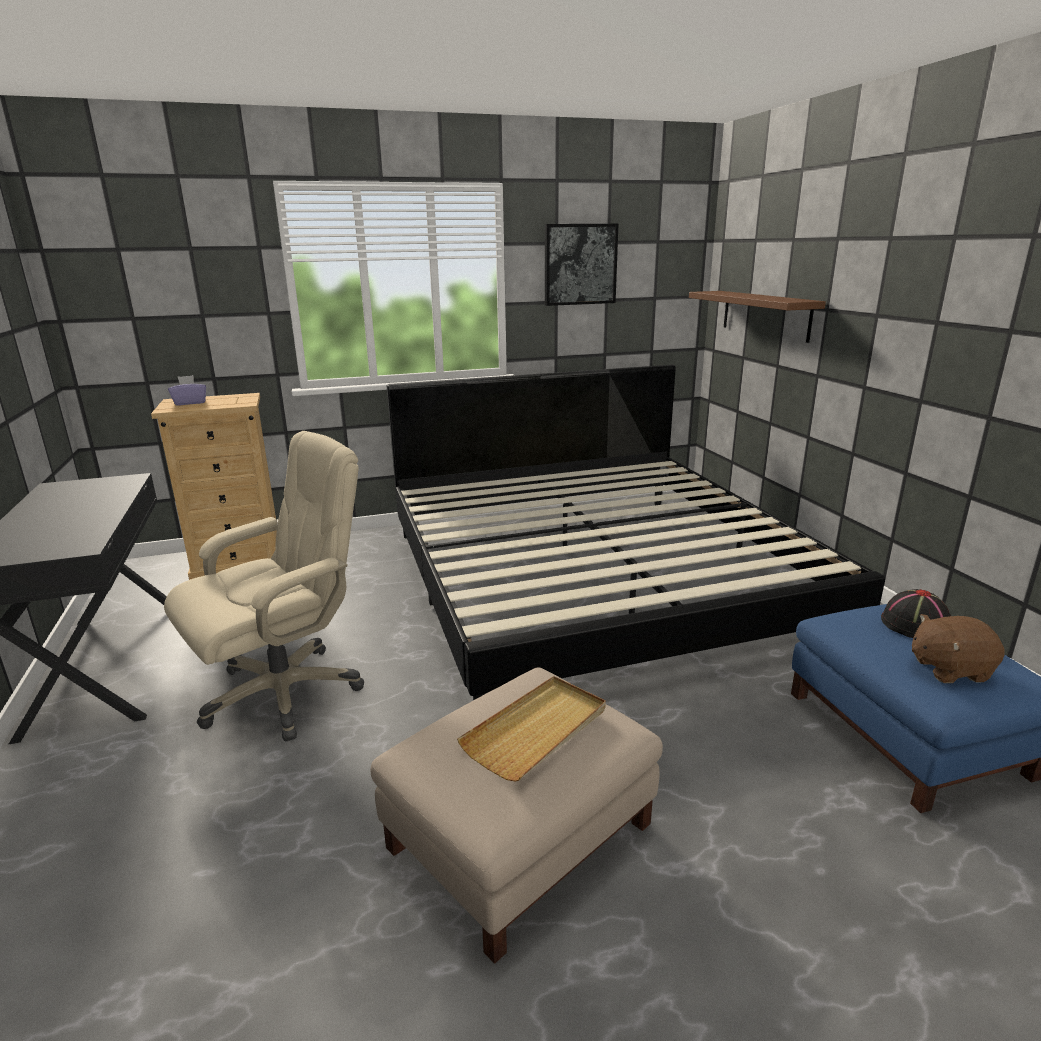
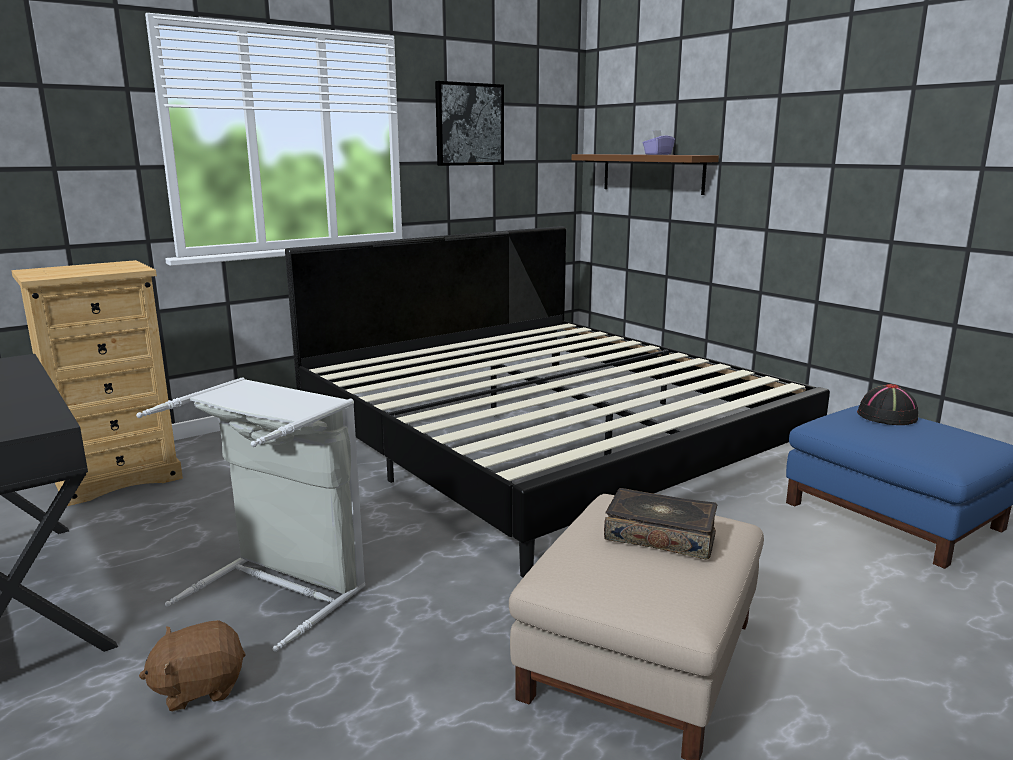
camera: 20 degrees left, 5 degrees down
(190, 403) = (59, 271): purple tissue box -> purple tissue box (657, 154)
(285, 692) = (282, 588): beige office chair -> grey laundry basket
(537, 730) = (660, 535): beige tray -> book
(949, 669) = (936, 442): brown plush toy -> brown plush toy (199, 687)

